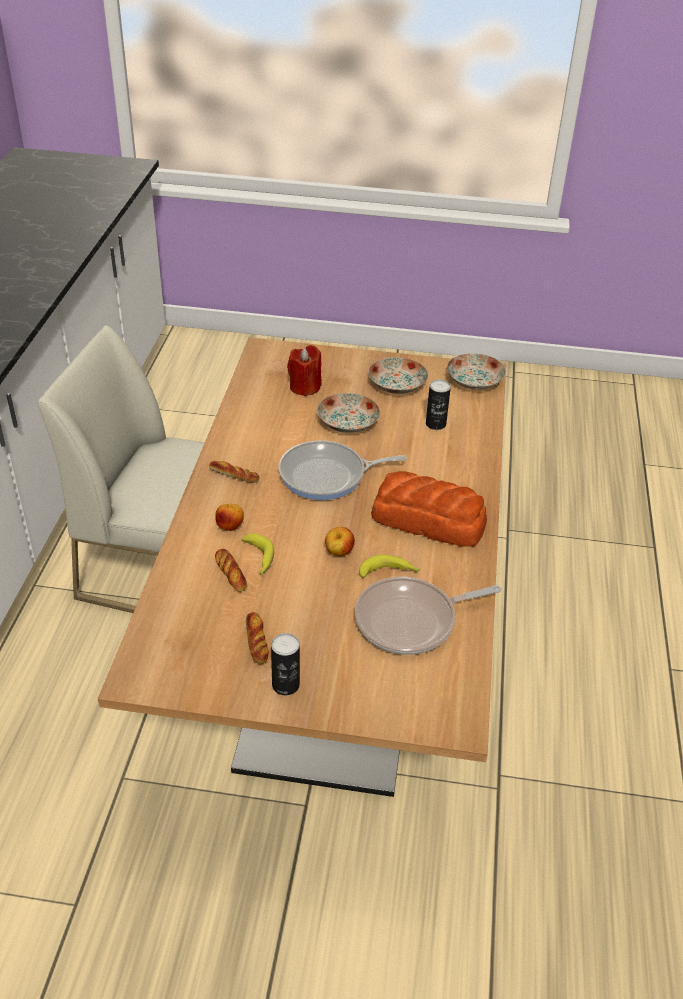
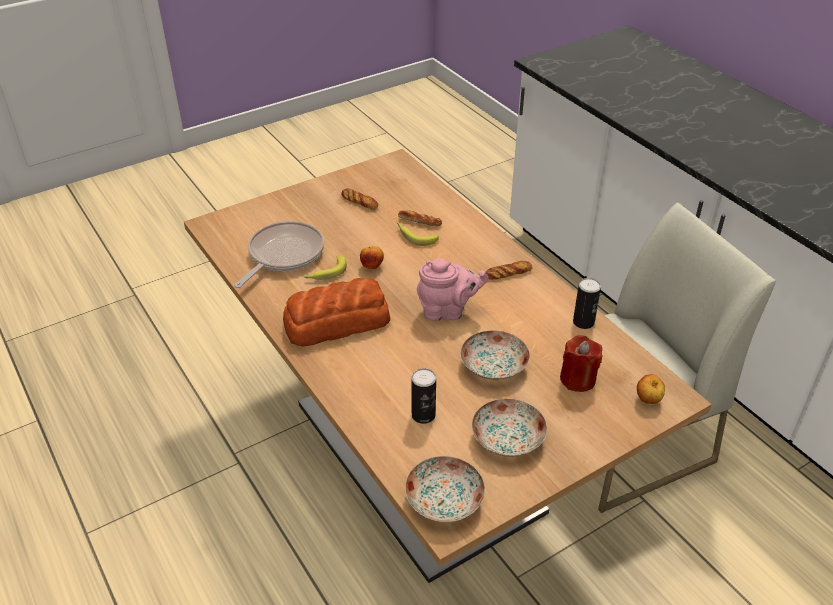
camera: 140 degrees right, 0 degrees up
(230, 527) = (459, 243): apple -> apple (648, 400)
(285, 685) = (320, 194): can -> can (583, 322)
(327, 476) = (447, 311): frying pan -> pink teapot

